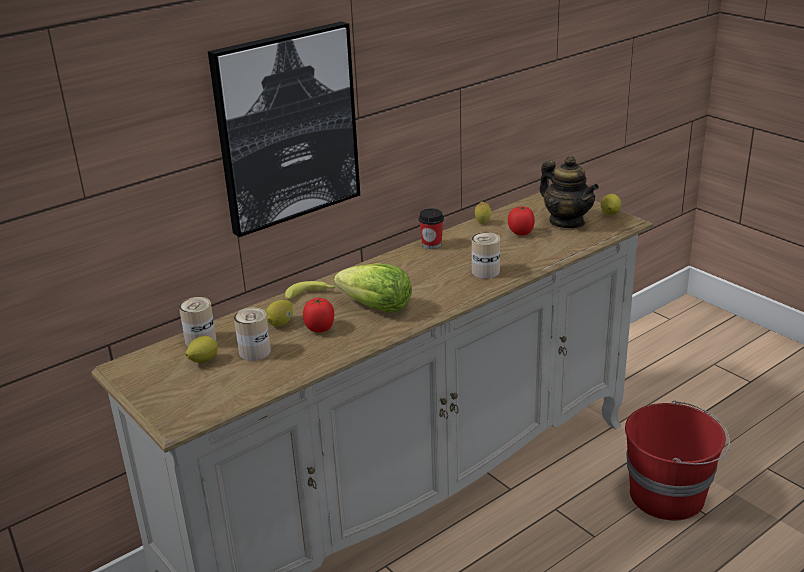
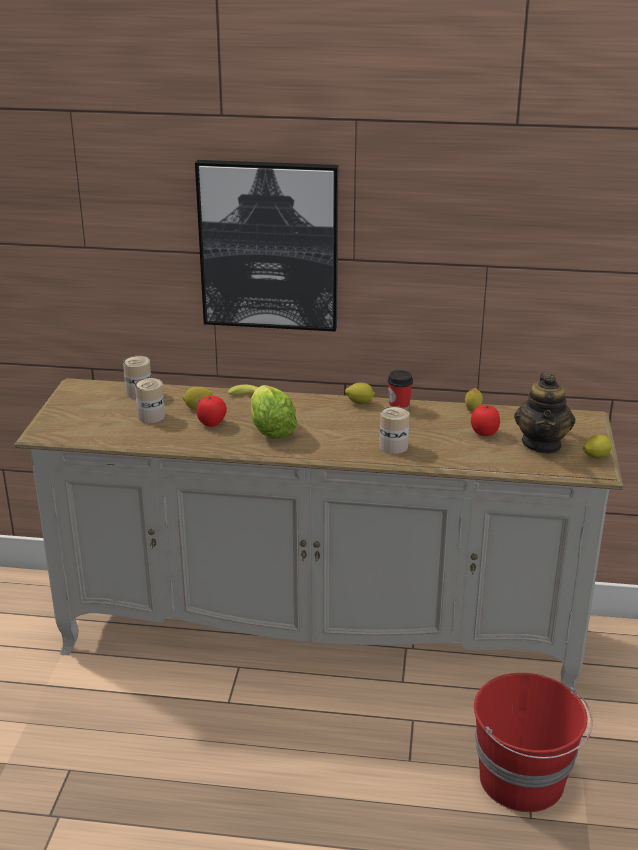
camera: 45 degrees right, 0 degrees up
(203, 360) = (117, 406): lemon -> lemon (360, 402)

